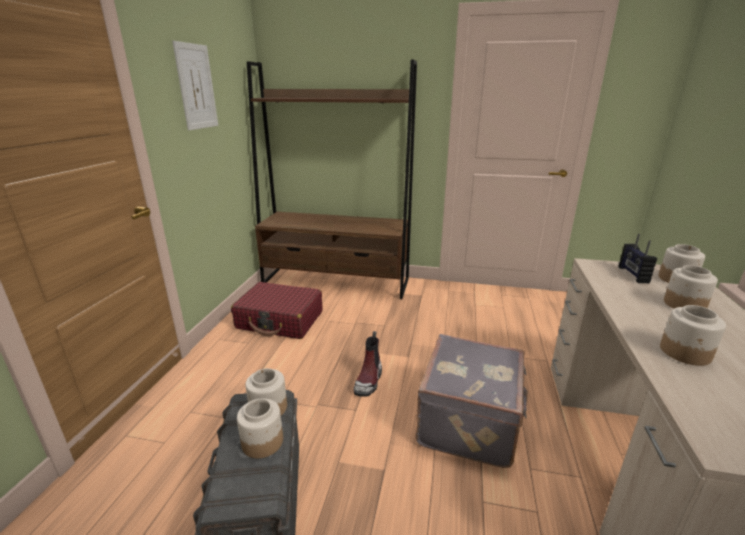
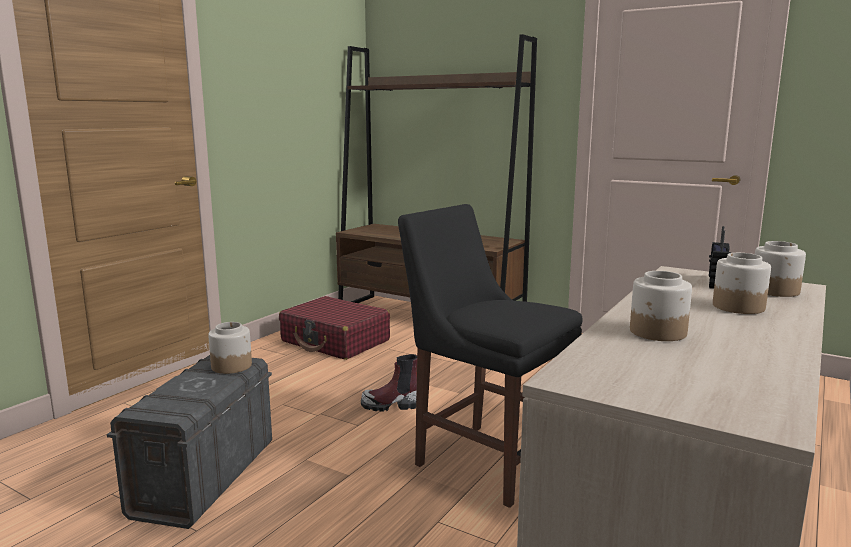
camera: 20 degrees right, 10 degrees down
(196, 87) = (276, 68): picture -> none
(262, 442) = (205, 384): jar -> none
(368, 381) = (393, 405): boot -> boot turned 45 degrees clockwise
(470, 422) = (485, 459): grey suitcase -> black chair

